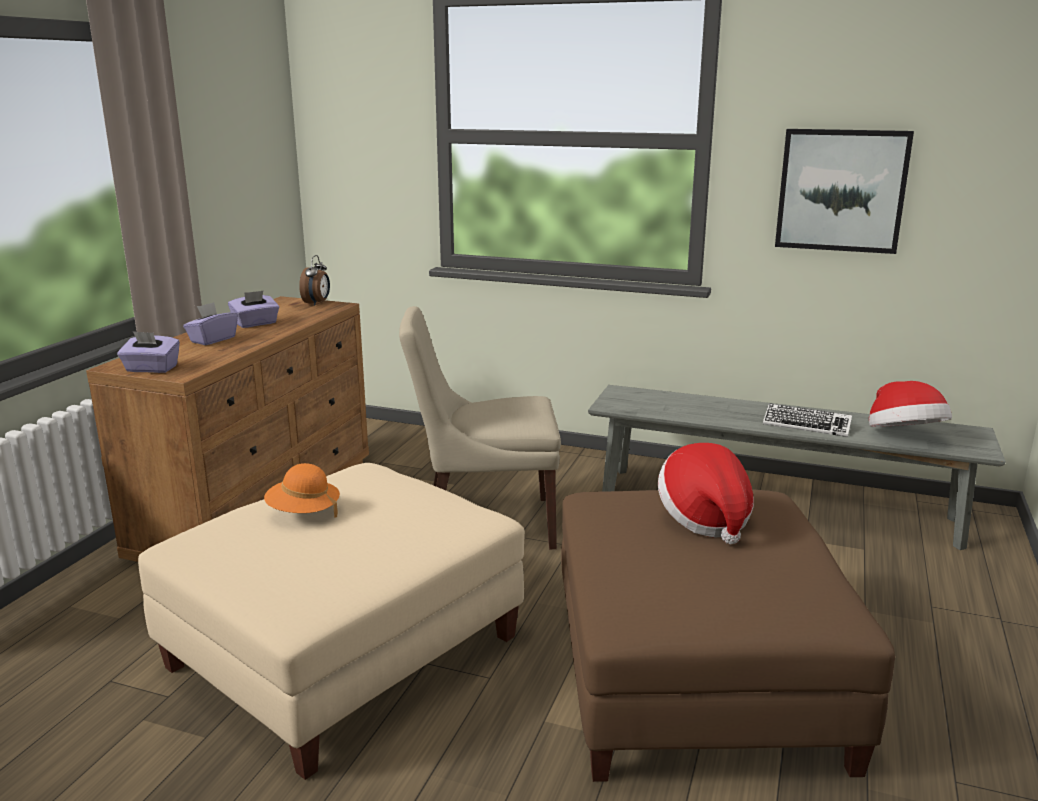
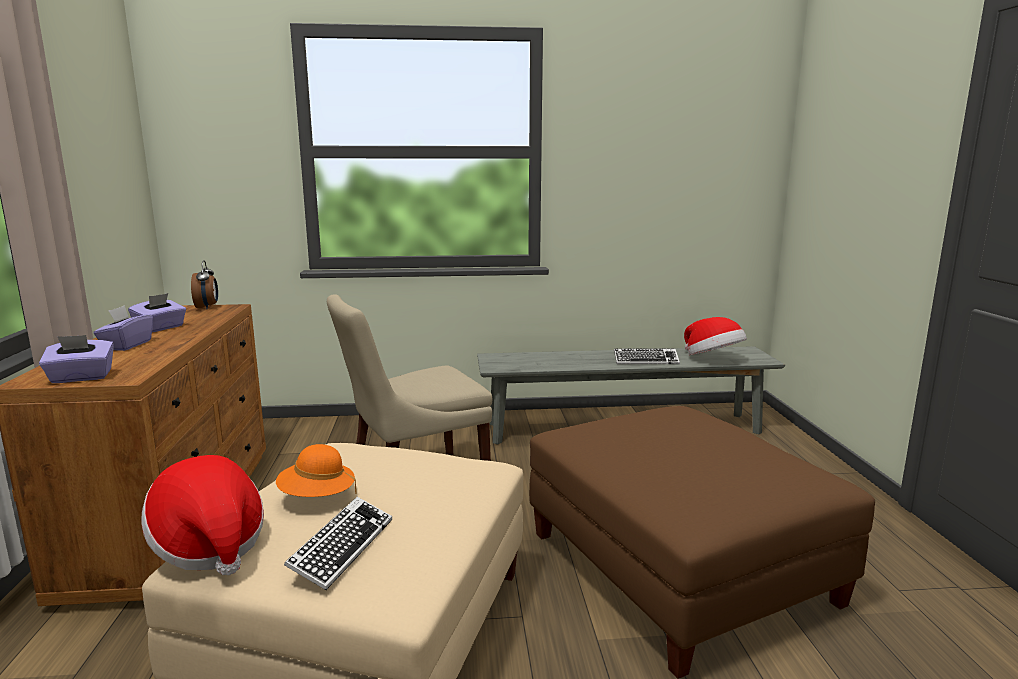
camera: 25 degrees left, 5 degrees down
(284, 562) = (342, 548): none -> keyboard
(705, 518) = (664, 432): hat -> hat (209, 545)
(841, 190) = (637, 185): picture -> none

